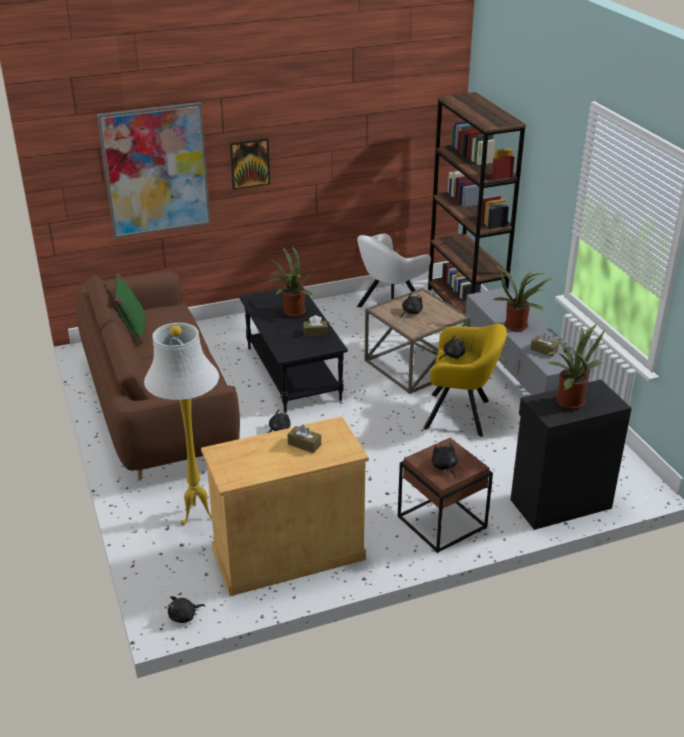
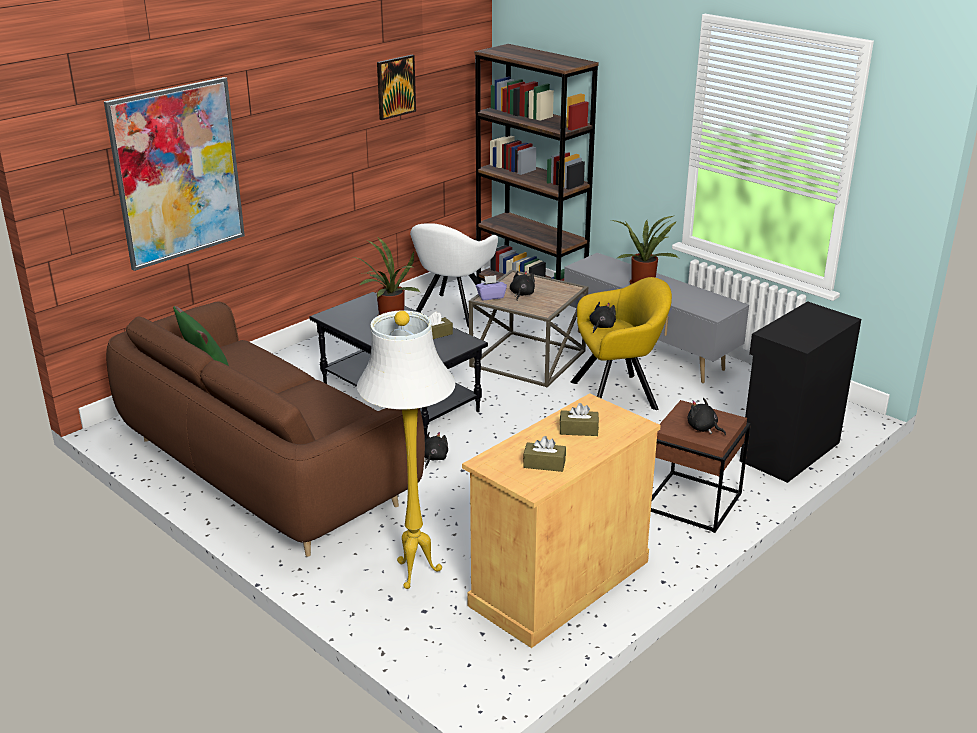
camera: 25 degrees left, 5 degrees down
(184, 616) = (497, 688): black plush toy -> none
(249, 163) = (282, 152): picture -> picture (395, 87)
(384, 309) = (491, 296): none -> purple tissue box
(544, 350) = (691, 300): brown tissue box -> brown tissue box (544, 464)
(567, 400) = (798, 326): potted plant -> none

